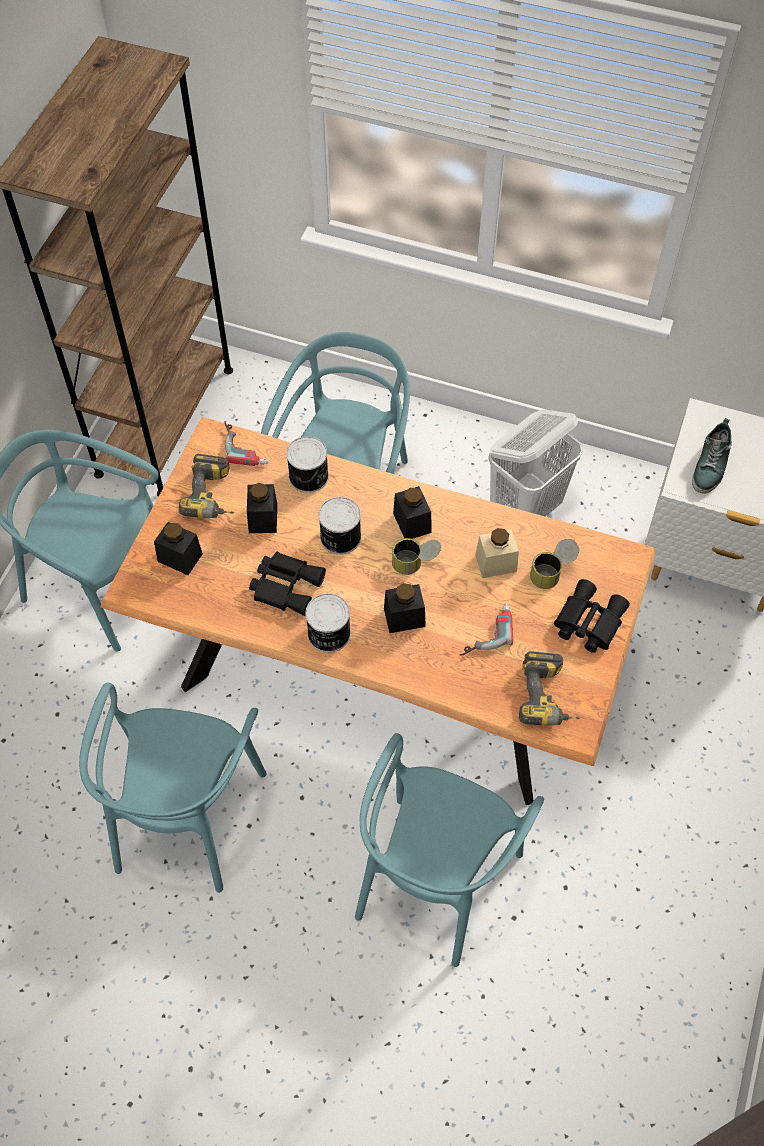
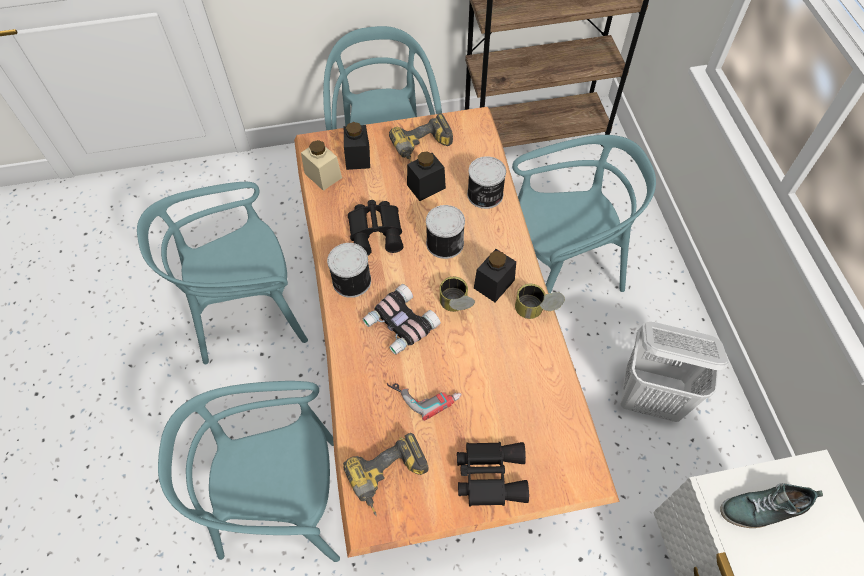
camera: 60 degrees right, 0 degrees up
(246, 446) = (482, 144): power drill -> none
(404, 617) = (399, 325): black jar -> binoculars
(496, 563) = (499, 366): beige jar -> beige jar (323, 175)
(552, 572) = (522, 417): can -> can (536, 310)

